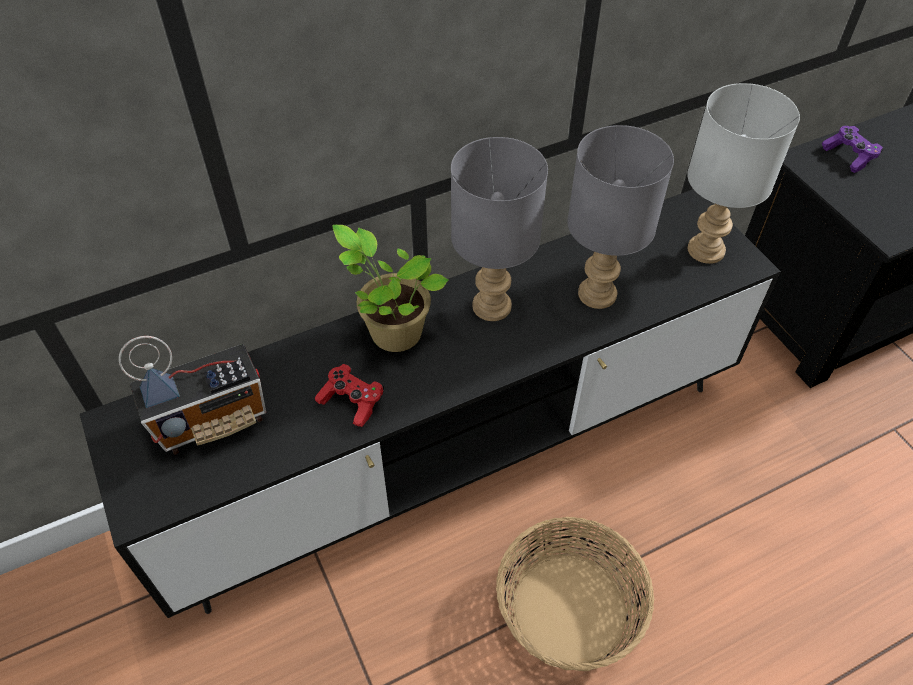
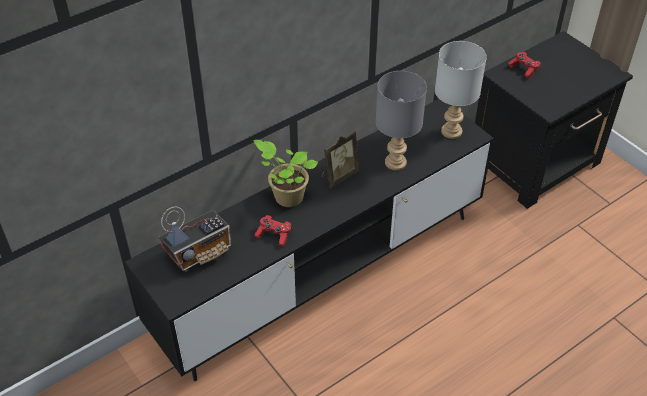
camera: 10 degrees left, 5 degrees down
(492, 305) = (338, 176): grey table lamp -> picture frame
(570, 608) = (406, 346): basket -> none
(849, 156) = (524, 69): purple game controller -> red game controller

